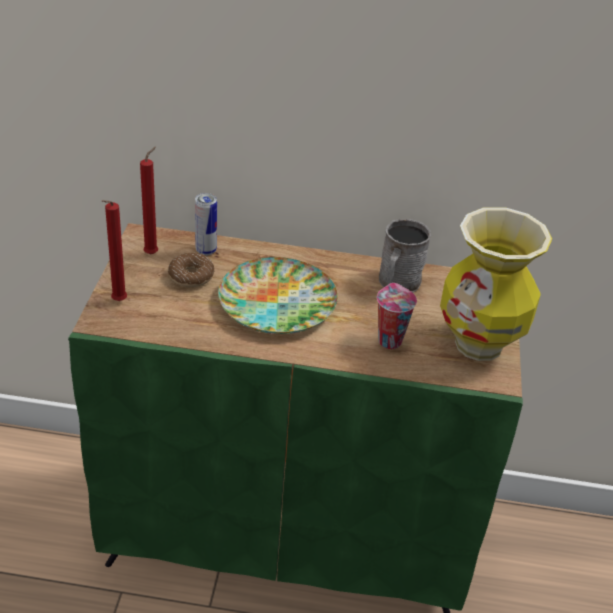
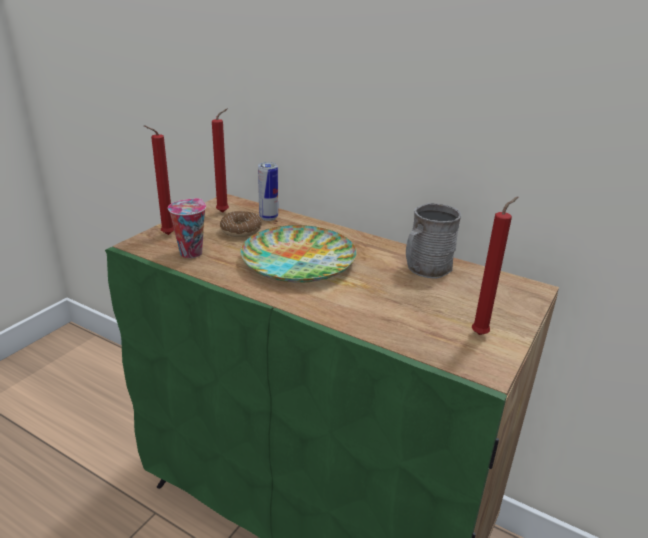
camera: 25 degrees right, 10 degrees down
(388, 340) = (384, 309): cup -> cup (191, 252)
(479, 345) = (481, 334): vase -> red candle

